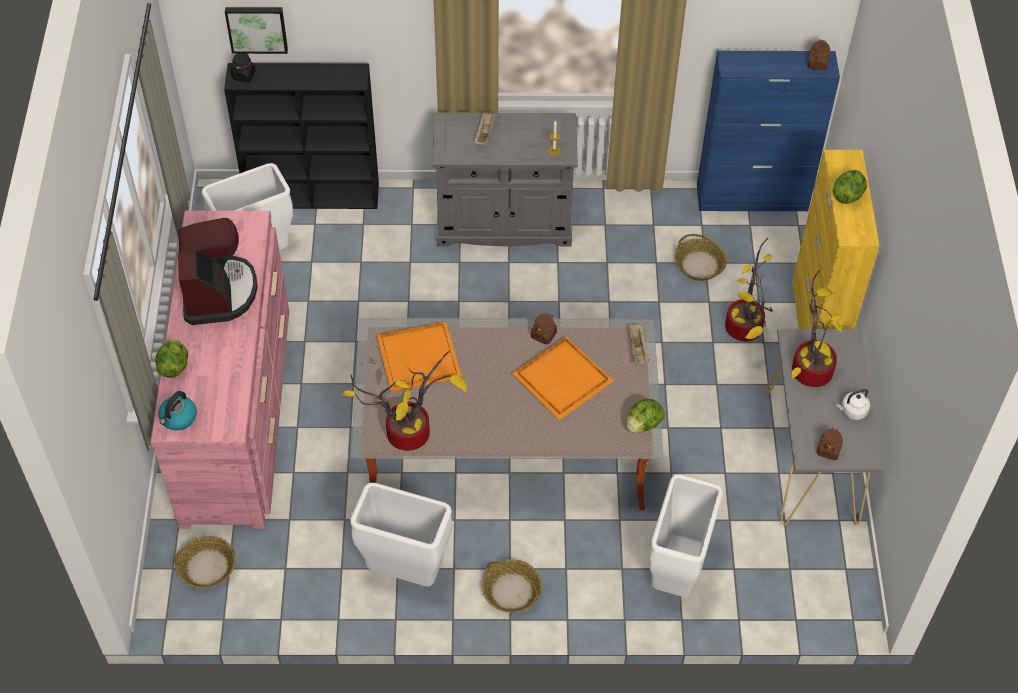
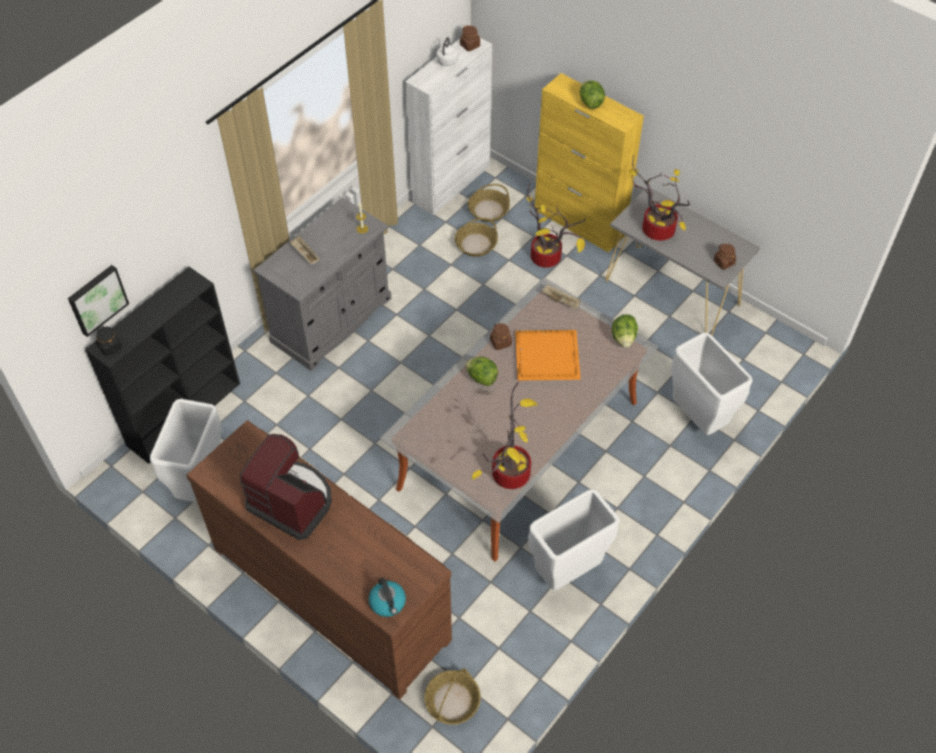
camera: 50 degrees left, 0 degrees up
(174, 366) = (334, 575): lettuce -> lettuce (481, 378)
(236, 412) = (331, 591): pink dresser -> brown dresser
(420, 359) = (453, 424): orange tray -> none
(511, 591) = (636, 519): basket -> basket (488, 210)
(752, 198) = (451, 183): blue cabinet -> white cabinet
(852, 411) = (705, 232): white kettle -> white kettle (446, 62)

